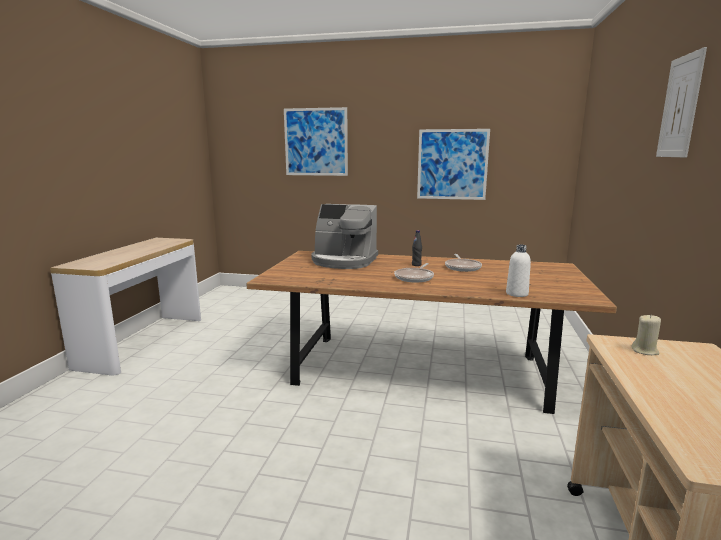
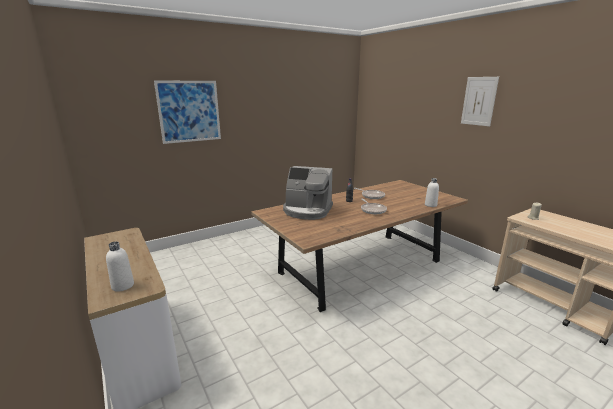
camera: 45 degrees left, 5 degrees up
(94, 262) = (123, 286): none -> white bottle
(344, 261) = (307, 211): coffee machine -> coffee machine turned 45 degrees clockwise
(452, 164) = (294, 123): picture -> none

